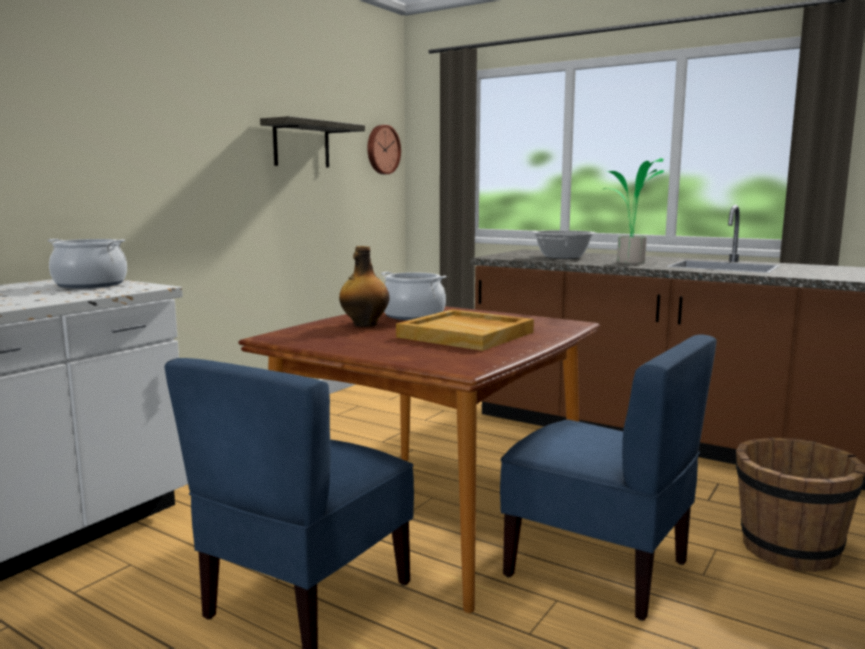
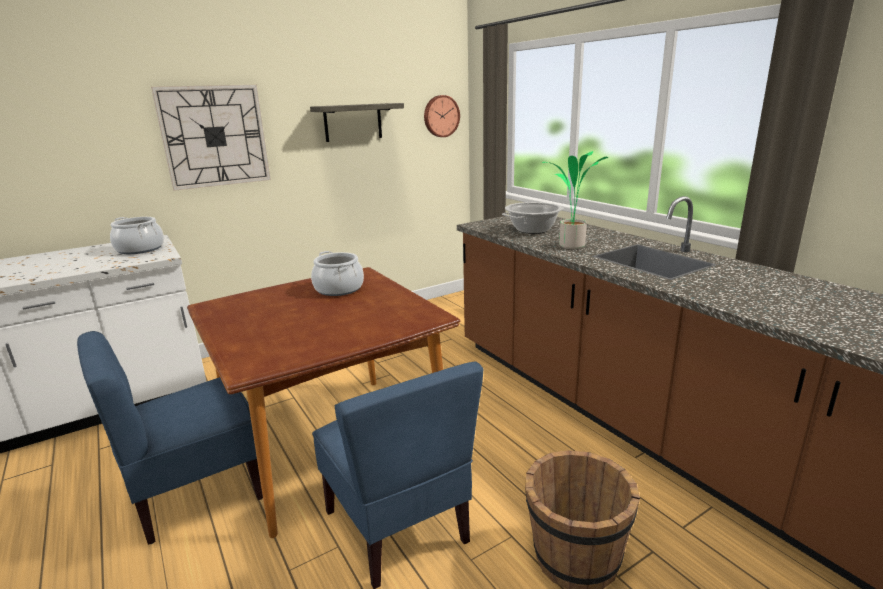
camera: 25 degrees right, 10 degrees up
(155, 142) = (214, 136): none -> wall clock
(364, 325) = (286, 297): bottle -> none
(467, 334) = (328, 322): beige tray -> none

